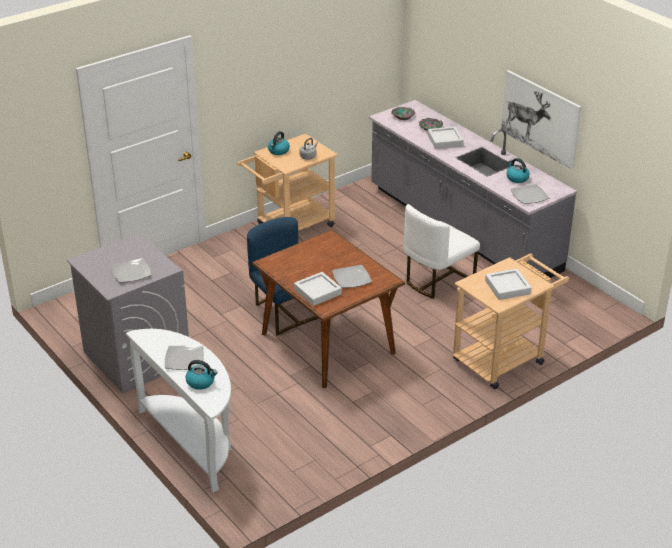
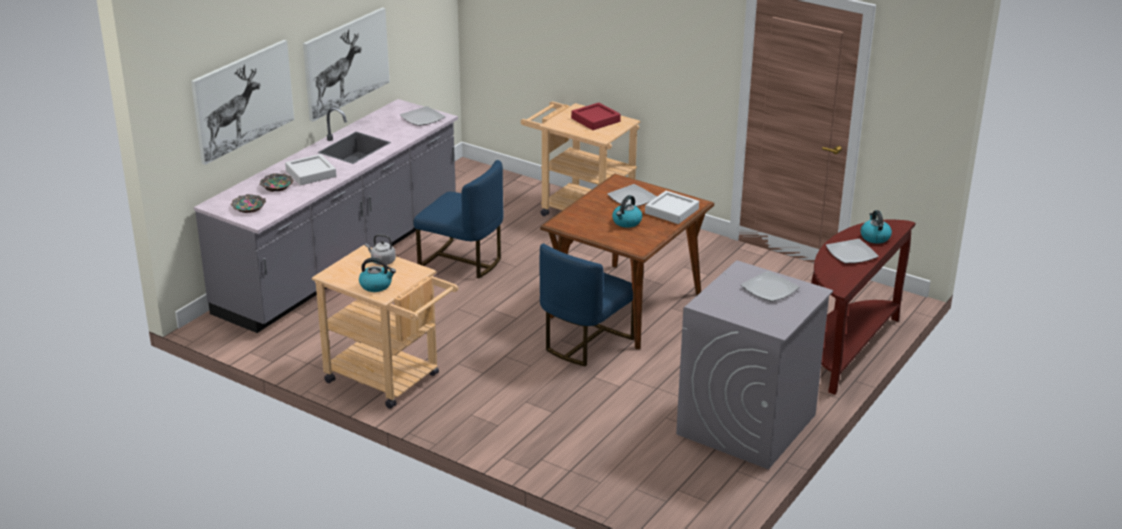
camera: 110 degrees left, 5 degrees down
(193, 442) = (846, 348): white console table -> brown console table
(437, 280) = (462, 261): white chair -> blue chair
(460, 67) = (243, 100): none -> picture
(507, 287) = (595, 120): grey tray -> red tray
(517, 178) = (386, 127): kettle -> kettle (626, 222)

